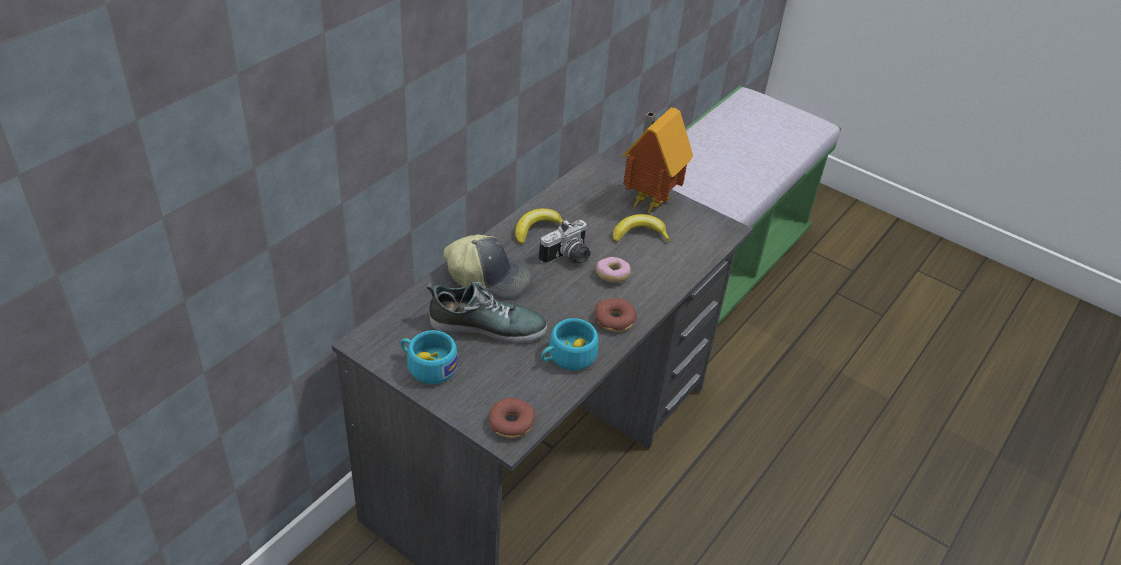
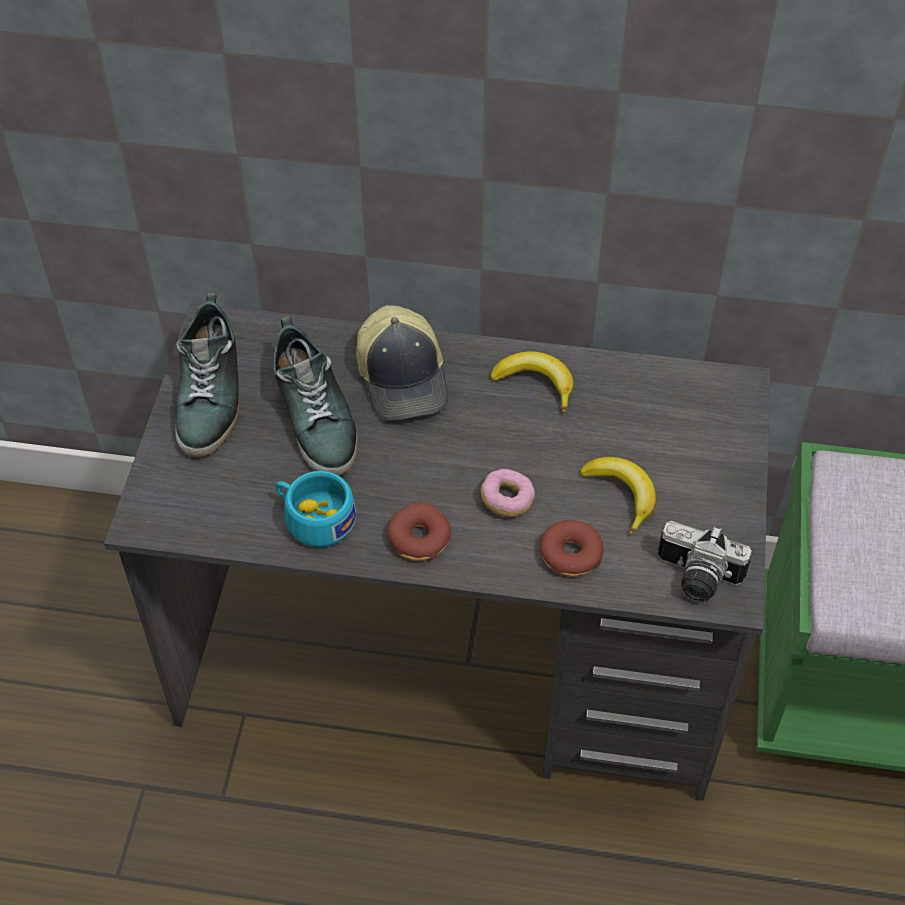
camera: 65 degrees right, 10 degrees up
(427, 366) = (211, 396): turquoise cup -> shoe
(511, 423) = (168, 513): donut -> donut (570, 554)
(568, 258) = (505, 439): camera -> camera (695, 579)
(647, 202) = (707, 474): toy house -> none

